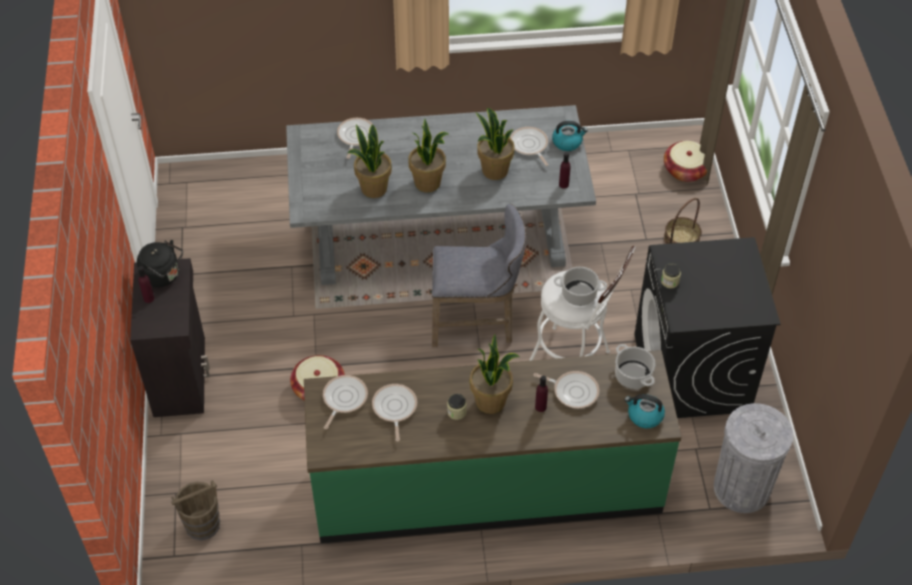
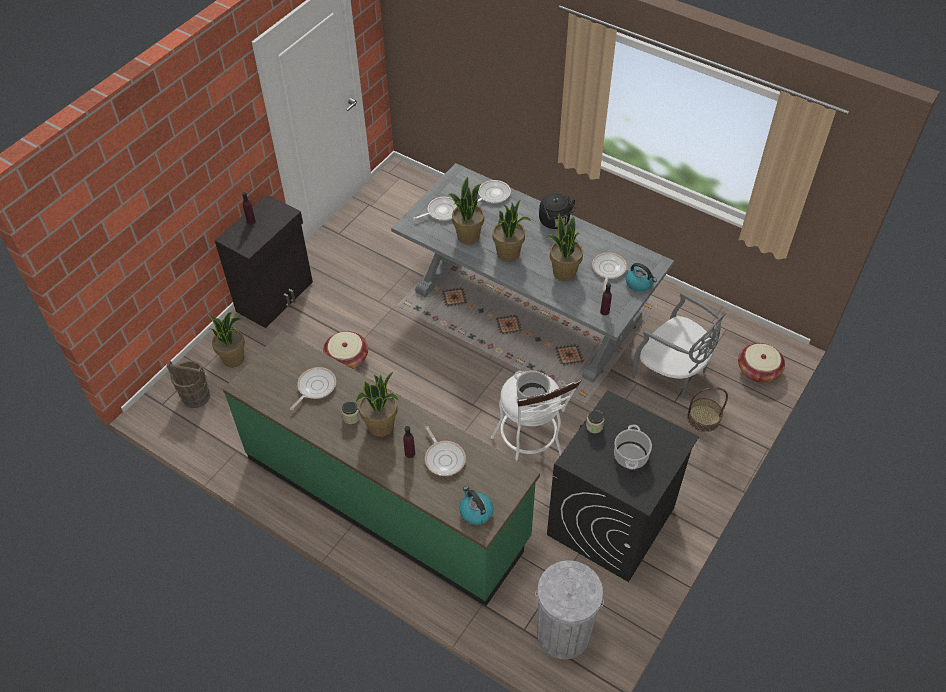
camera: 40 degrees right, 0 degrees up
(163, 276) = (273, 212): black kettle -> black kettle (555, 222)
(202, 462) = (234, 358): none -> potted plant
(343, 399) = (291, 359): frying pan -> frying pan (441, 211)
(477, 324) = (490, 383): grey stool -> none
(620, 215) = (672, 372): none -> grey chair
(632, 375) = (498, 476): cooking pot -> cooking pot (630, 455)

